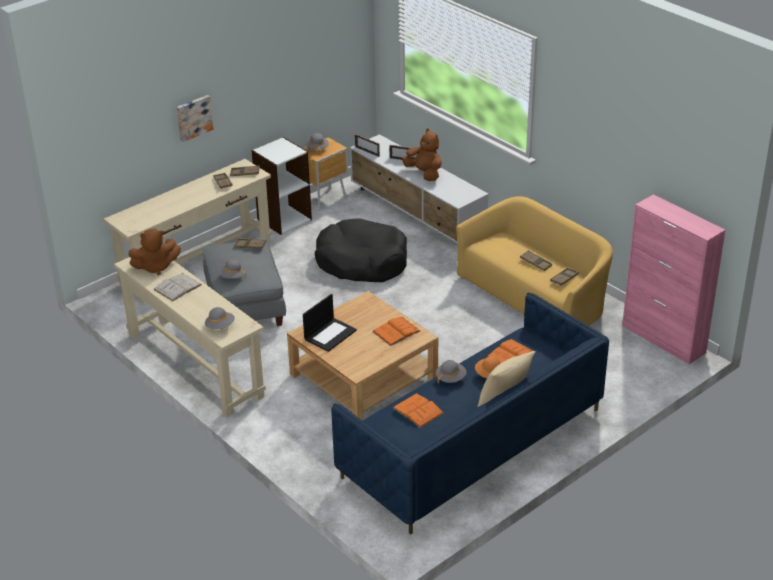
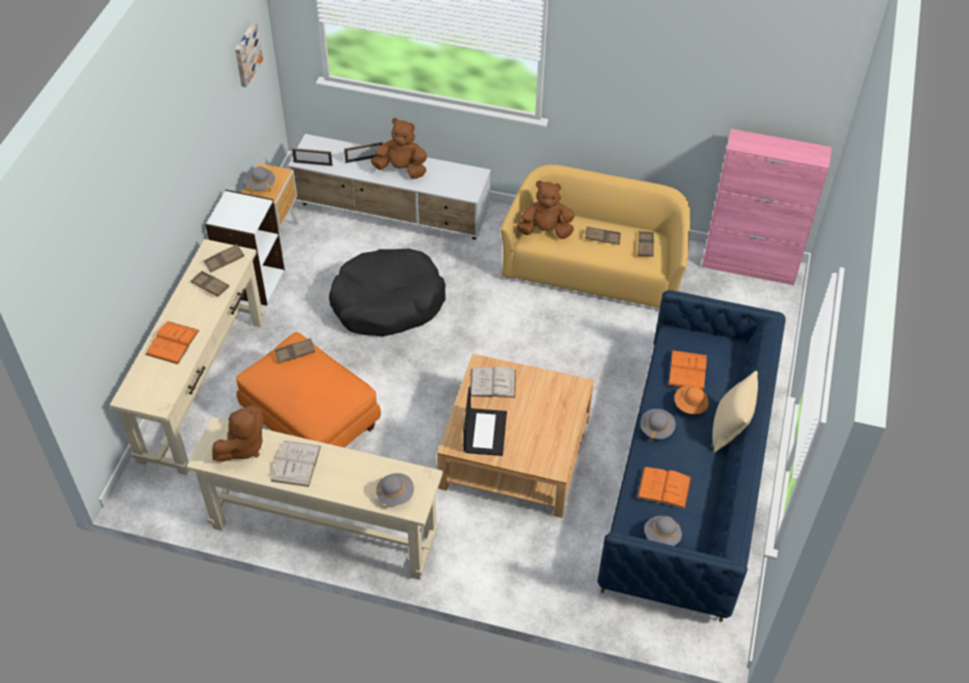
camera: 35 degrees left, 15 degrees up
(193, 117) = (154, 225): picture -> picture (246, 54)
(232, 276) = (312, 406): grey hat -> grey hat (662, 536)
(244, 306) = (310, 421): grey ottoman -> orange ottoman
(364, 311) = (492, 383): none -> white book
(396, 331) = (547, 393): orange book -> orange book (172, 342)
(496, 244) = (545, 231): none -> brown plush toy

